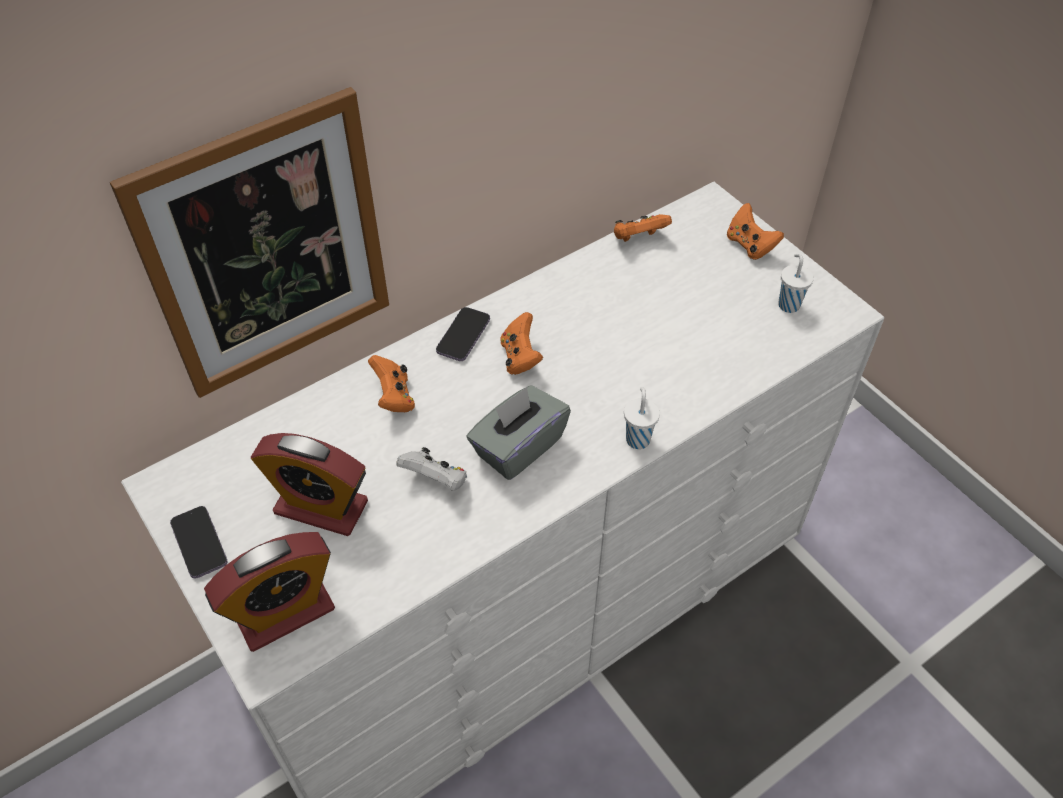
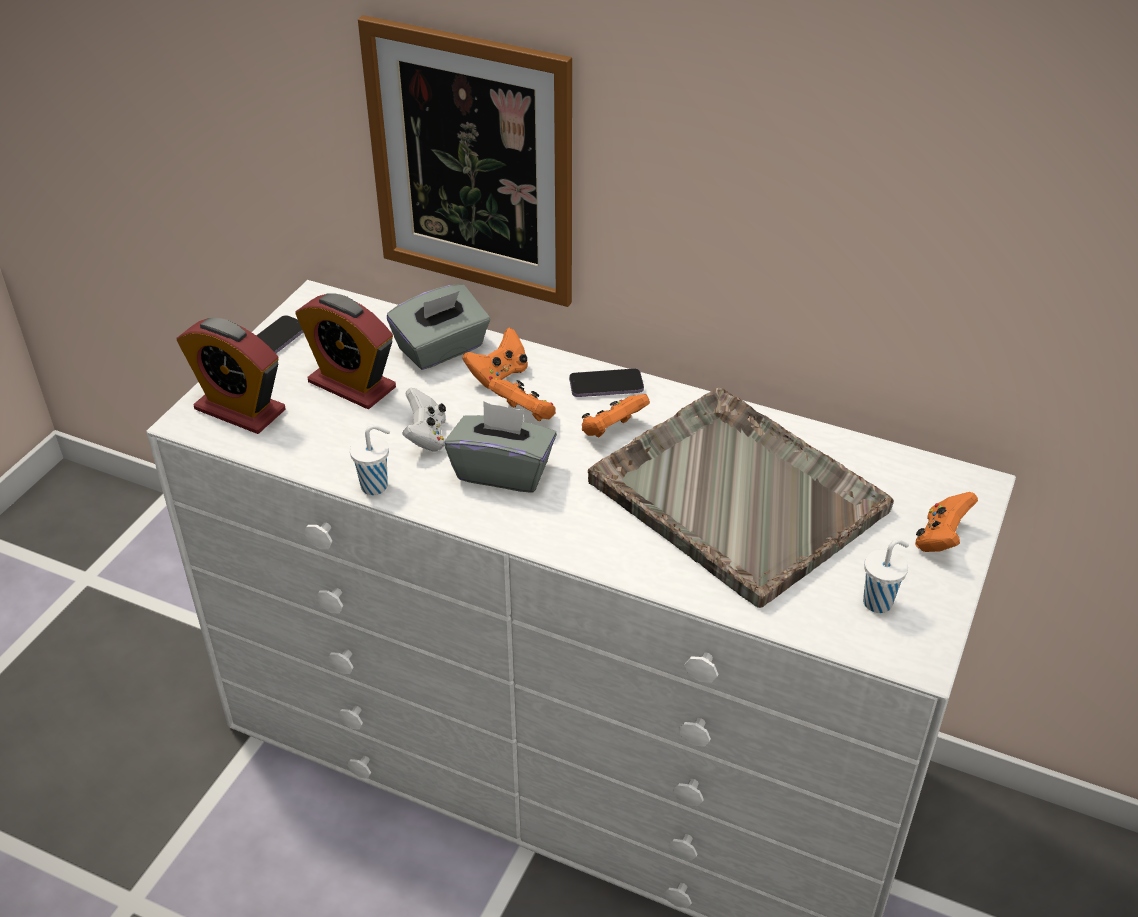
camera: 60 degrees right, 10 degrees down
(321, 507) = (352, 385): alarm clock -> alarm clock turned 45 degrees counterclockwise
(325, 421) = (441, 349): none -> grey tissue box
(638, 238) = (856, 450): orange game controller -> orange game controller (525, 414)
(638, 438) = (578, 547): white cup -> white cup (376, 486)
(641, 323) = (735, 495): none -> grey tray

